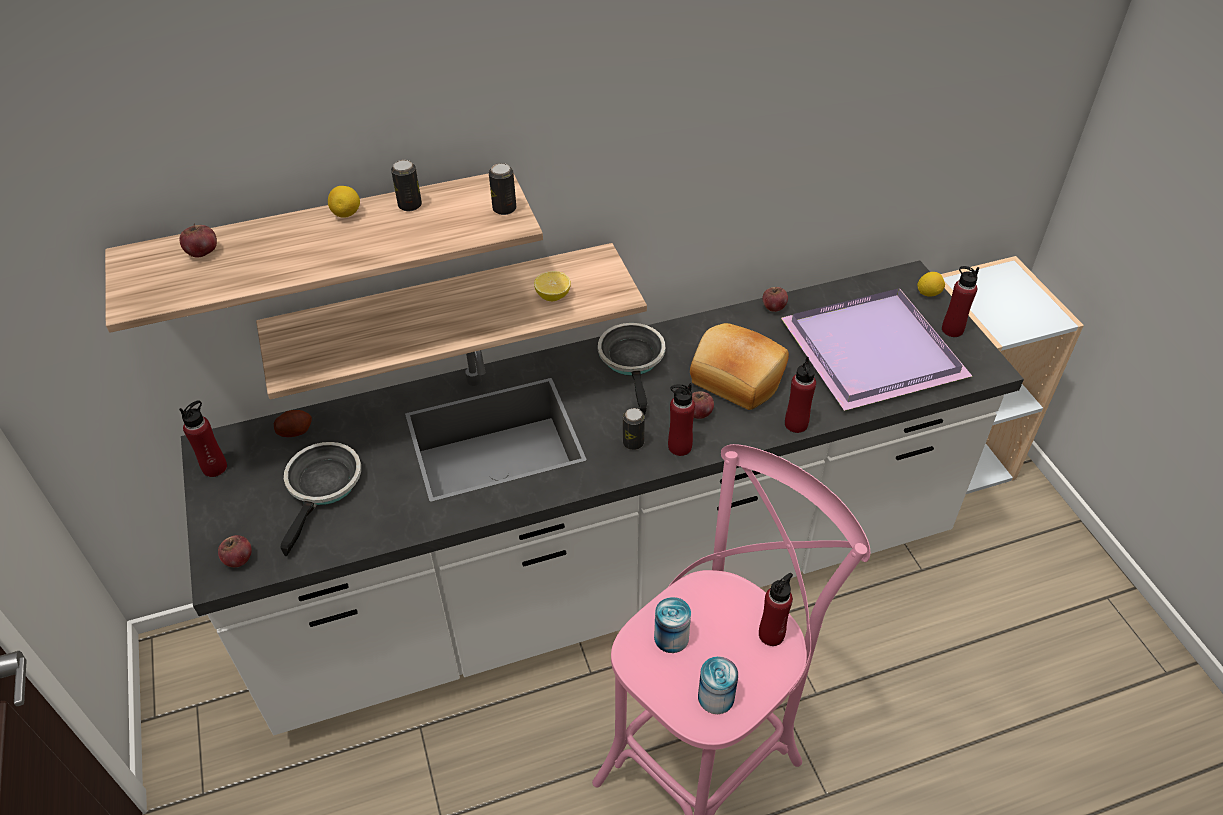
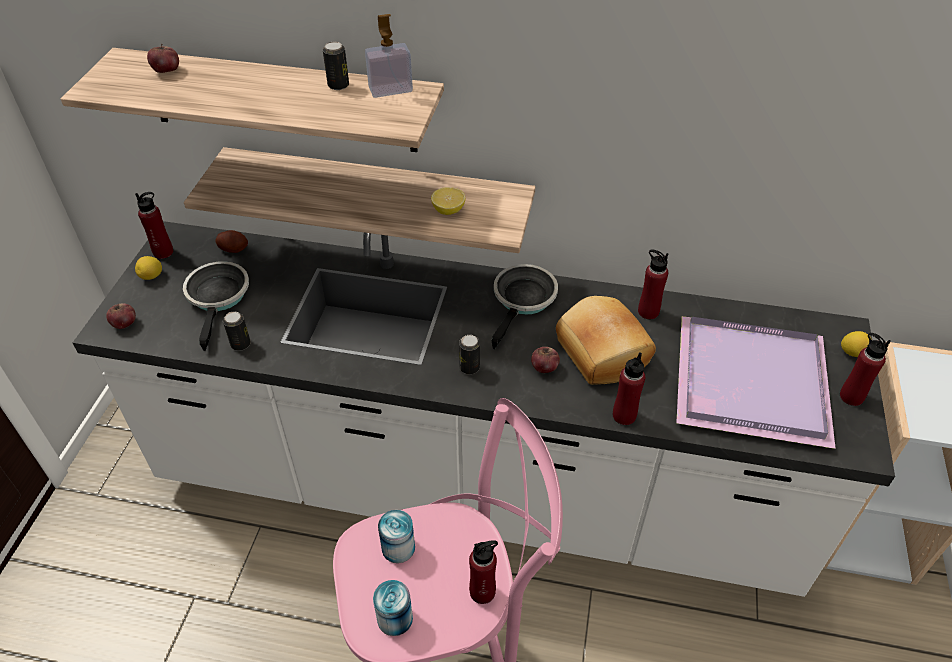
camera: 30 degrees right, 0 degrees up
(323, 487) = (218, 298): frying pan -> frying pan turned 45 degrees counterclockwise
(347, 214) = (287, 76): lemon -> lemon (152, 276)
(467, 192) = (390, 90): none -> soap dispenser
(504, 209) = (406, 112): can -> can (240, 344)
(679, 447) = (505, 388): red bottle -> red bottle (648, 311)
(773, 307) = (685, 305): apple -> none

